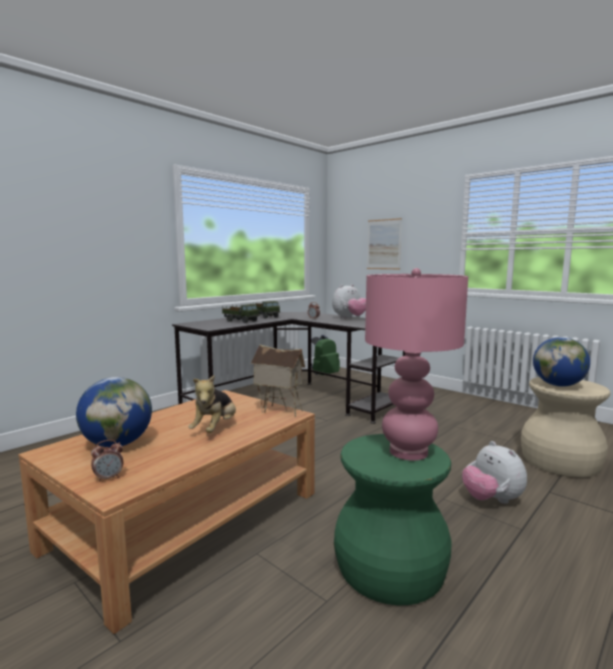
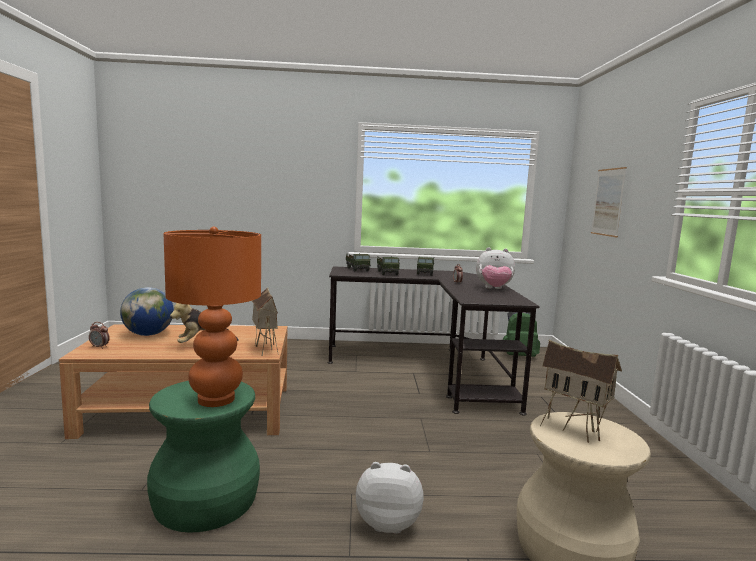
camera: 45 degrees right, 0 degrees up
(206, 322) = (357, 269): none -> toy truck
(408, 452) = (215, 399): pink table lamp -> orange table lamp
(492, 500) = (388, 522): plush toy -> plush toy turned 75 degrees clockwise
(558, 385) = (573, 430): globe -> toy house

